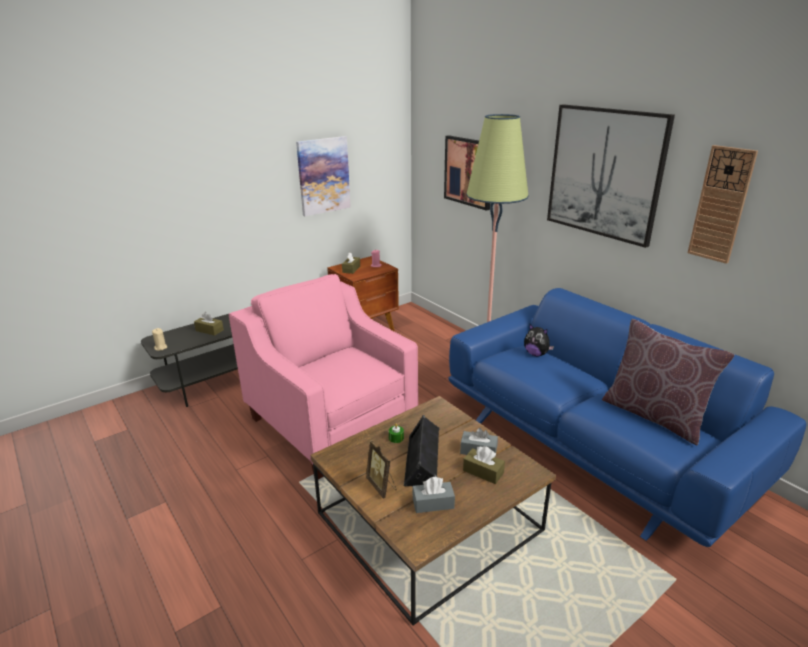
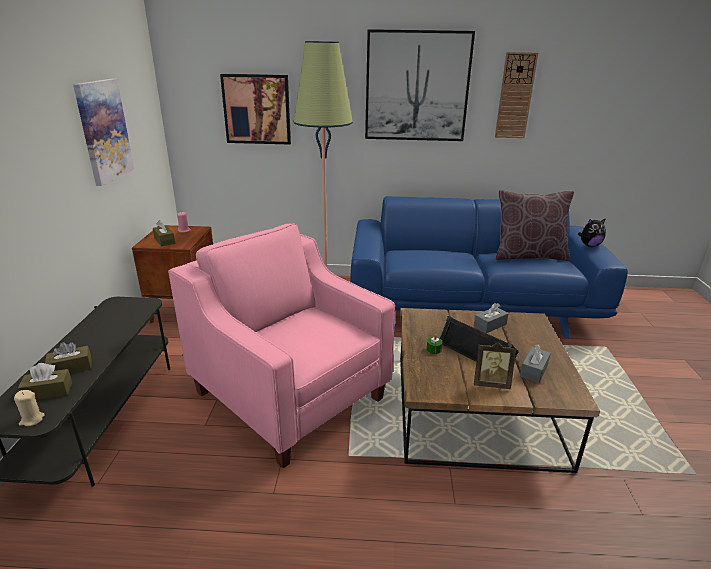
camera: 50 degrees left, 0 degrees up
(331, 423) = (290, 395): pink armchair -> pink armchair turned 45 degrees clockwise
(483, 472) = (516, 335): brown tissue box -> brown tissue box (48, 392)
(536, 354) = (411, 251): plush toy -> plush toy (589, 245)

